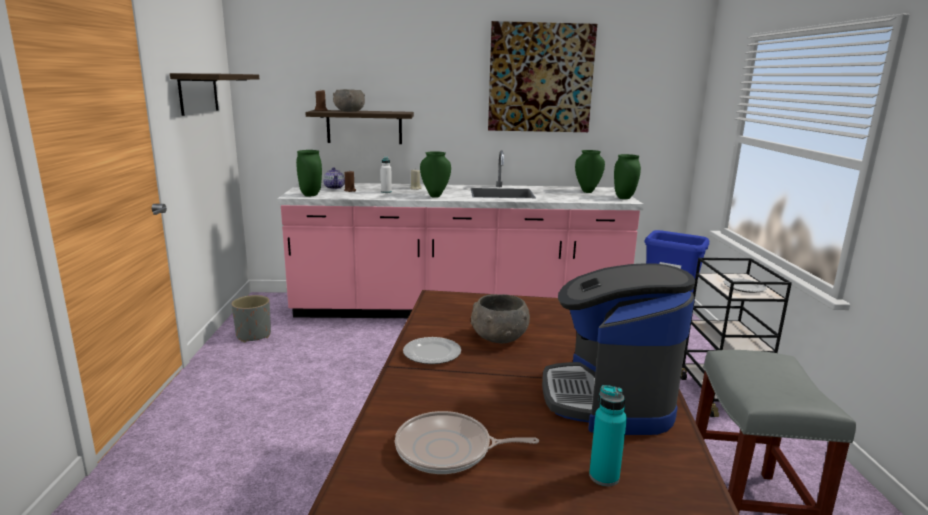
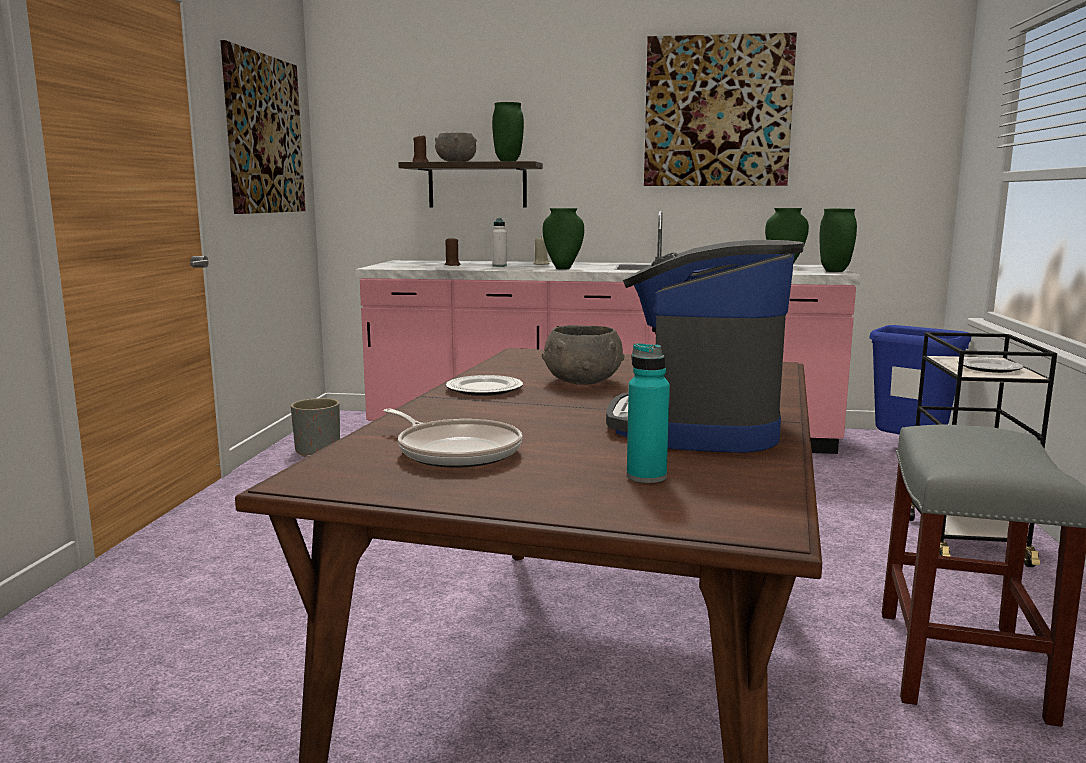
camera: 10 degrees right, 5 degrees down
(198, 93) = (264, 134): shelf -> picture
(311, 195) = (399, 267): green vase -> green vase (509, 161)
(334, 187) = (434, 263): teapot -> none
(448, 450) = (456, 451): frying pan -> frying pan turned 150 degrees counterclockwise

